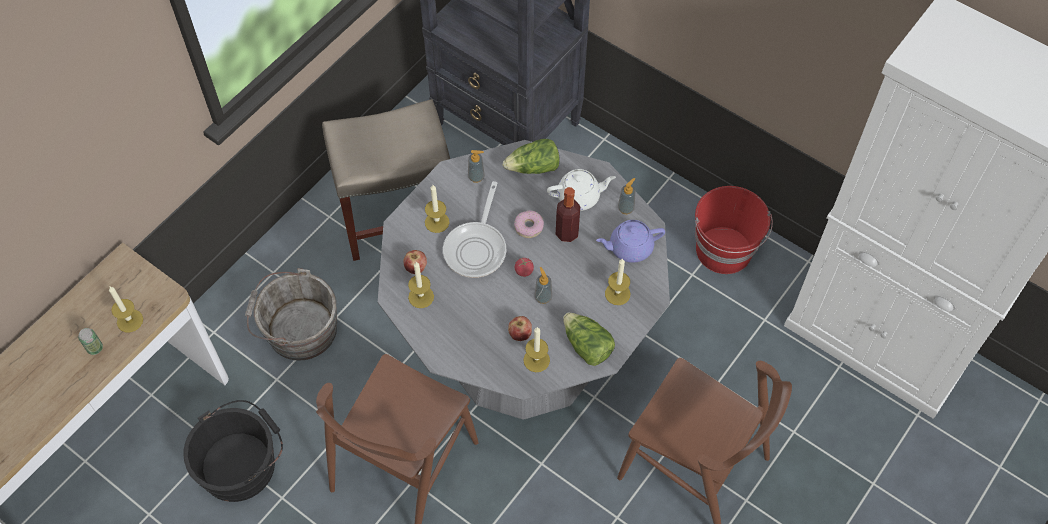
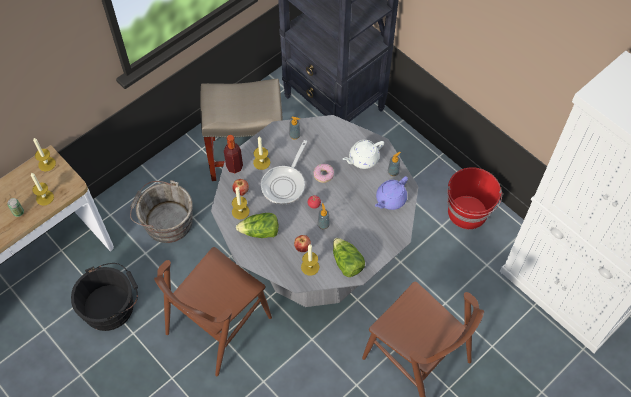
camera: 10 degrees right, 0 degrees up
(533, 168) = (335, 135): lettuce -> lettuce (260, 232)
(567, 233) = (349, 183): bottle -> bottle (234, 167)
(579, 197) = (363, 159): white teapot -> white teapot turned 150 degrees clockwise
(617, 294) = (375, 230): candle -> candle (47, 164)
(629, 248) = (390, 199): purple teapot -> purple teapot turned 45 degrees counterclockwise

